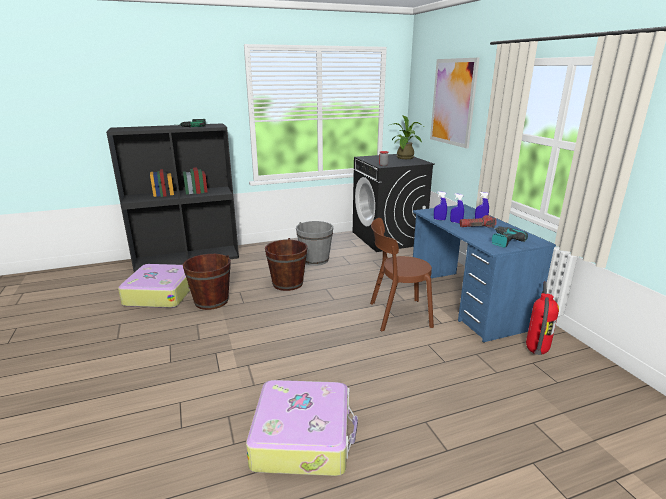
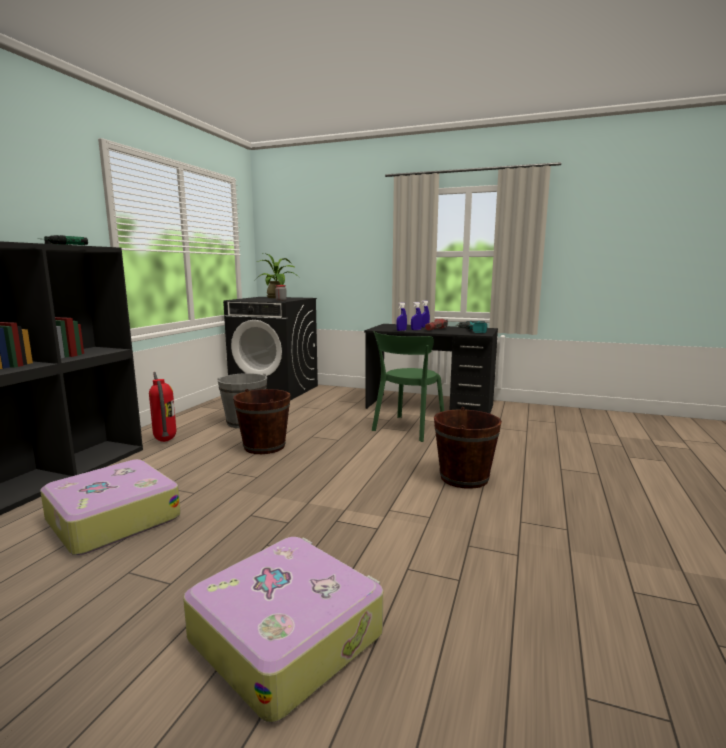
camera: 50 degrees left, 10 degrees down
(211, 301) = (213, 492): brown bucket -> brown bucket (464, 478)
(303, 436) = (538, 518): suitcase -> suitcase (287, 634)
(396, 315) = (407, 429): brown chair -> green chair
(453, 102) = (332, 234): picture -> none
(467, 303) = (430, 407): blue desk -> black desk
(535, 352) = (517, 415): fire extinguisher -> fire extinguisher (164, 441)

